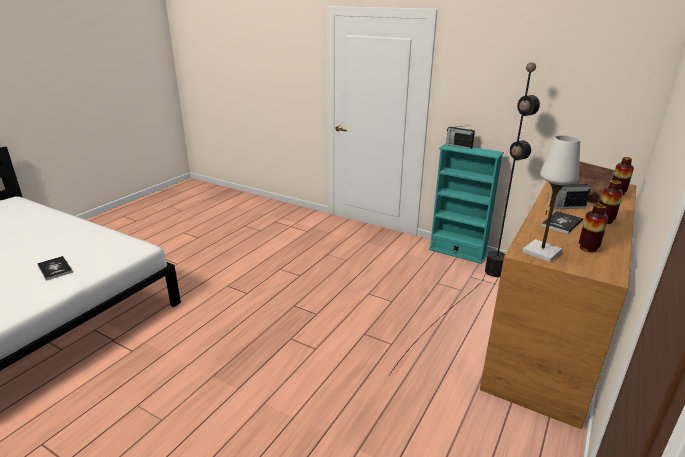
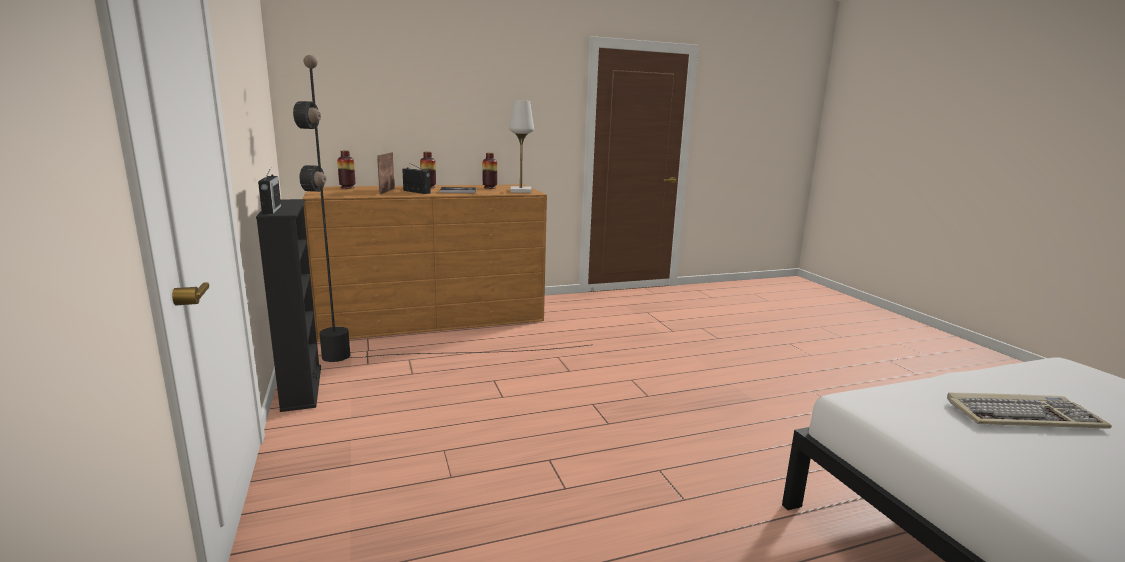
camera: 140 degrees left, 10 degrees down
(55, 269) = (1022, 415): book -> keyboard
(457, 252) = (301, 388): turquoise bookcase -> black bookcase

